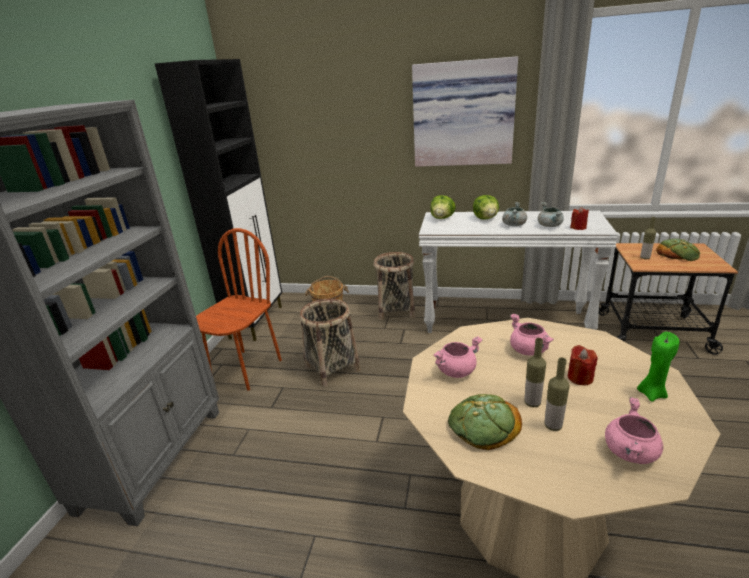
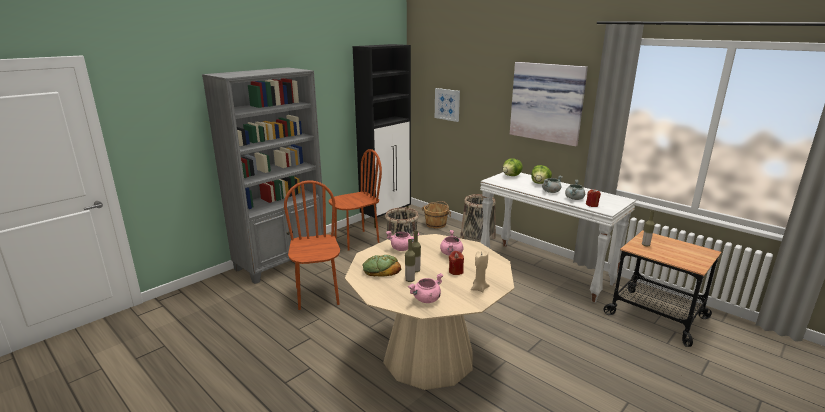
camera: 30 degrees right, 5 degrees down
(273, 492) = (317, 295): none -> brown chair
(307, 143) = (447, 104): none -> picture
(651, 393) = (479, 288): green candle -> beige candle
(677, 253) = (680, 250): bread -> none

